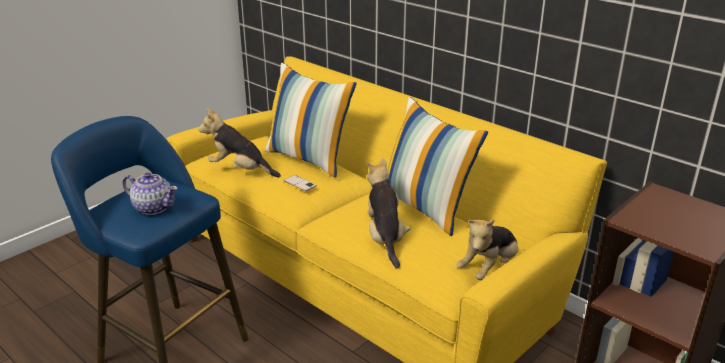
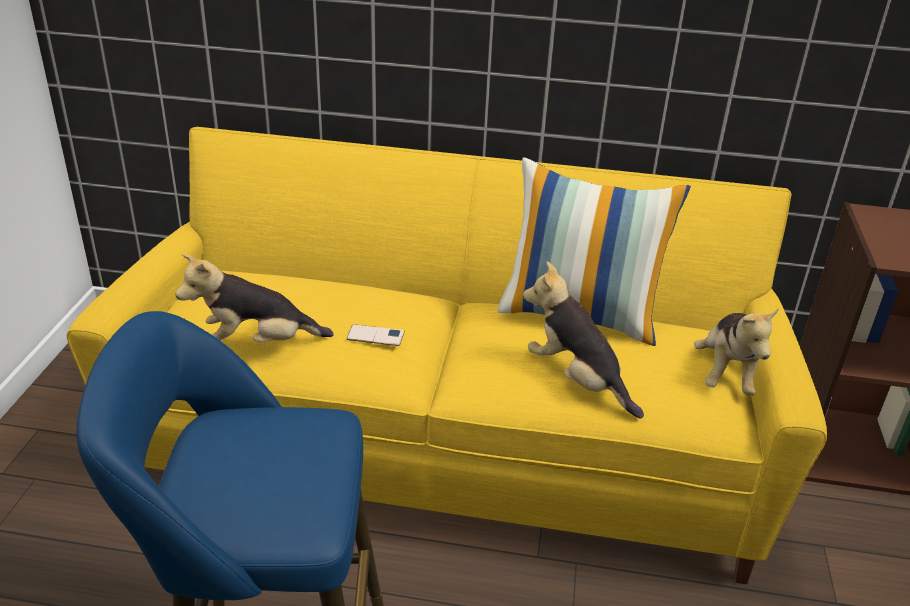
camera: 35 degrees left, 5 degrees up
(153, 207) = (282, 471): teapot -> none
(309, 158) = (340, 290): pillow -> none

